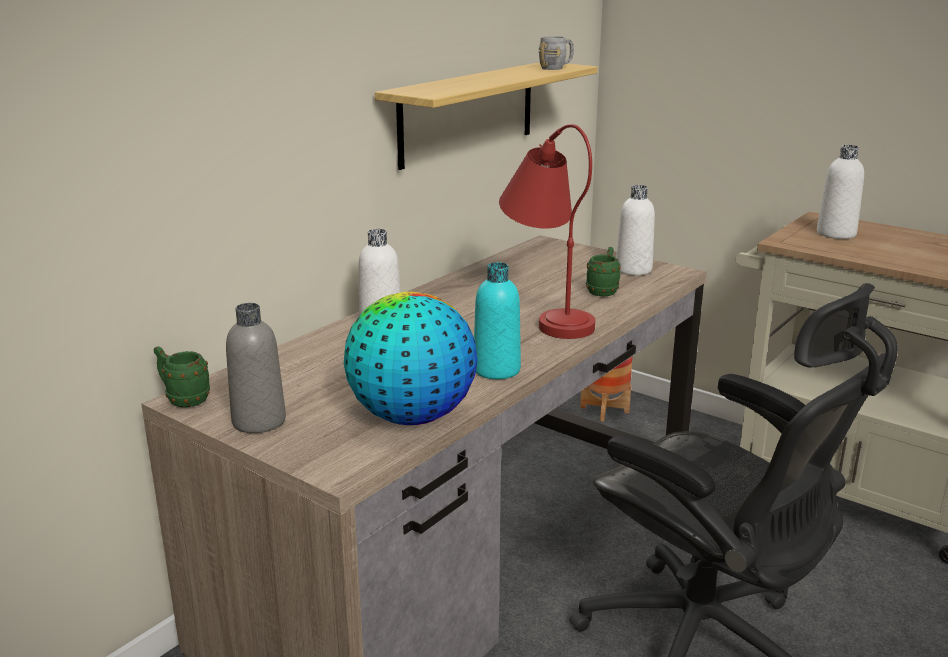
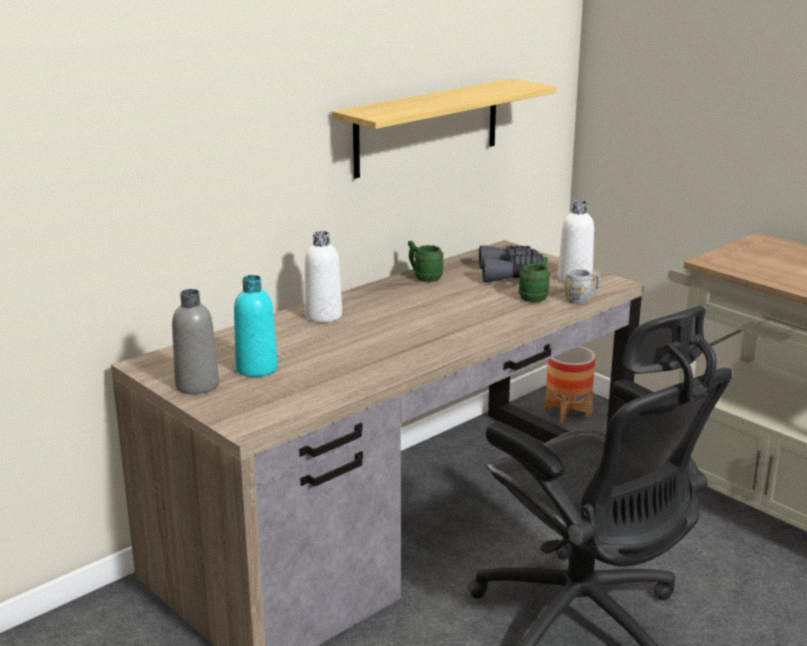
camera: 10 degrees right, 0 degrees up
(183, 399) = (143, 364): green mug -> green mug (424, 278)
(411, 417) = (319, 391): globe -> none
(496, 370) = (406, 359): turquoise bottle -> turquoise bottle (256, 368)
(546, 314) = (473, 315): red table lamp -> none
(556, 68) = (515, 87): grey mug -> grey mug (582, 299)
(565, 269) = (511, 274): none -> grey binoculars
(836, 234) = (767, 256): white bottle -> none

